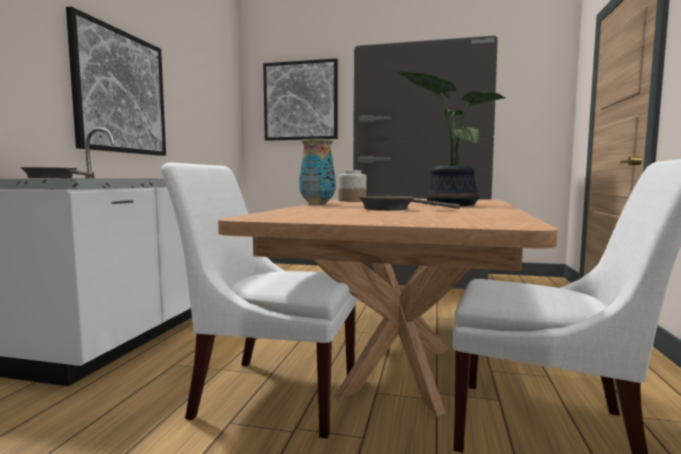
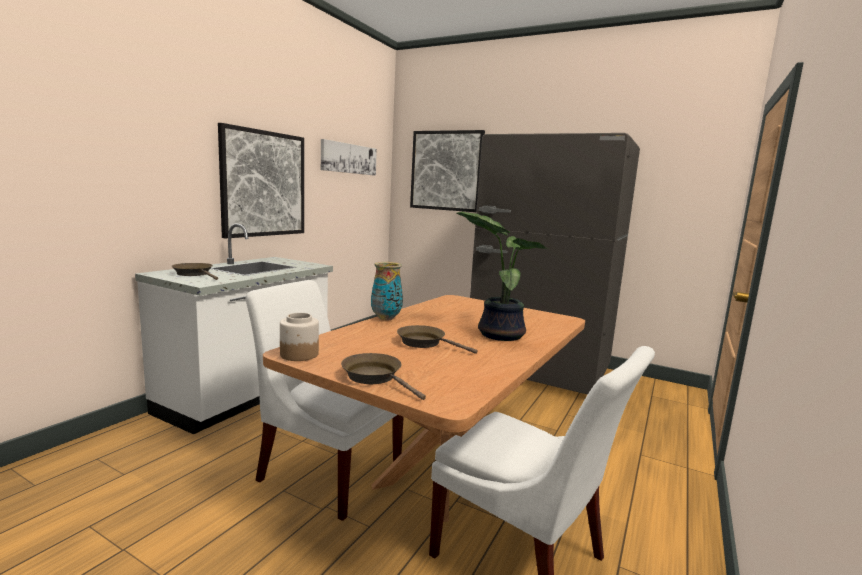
camera: 15 degrees right, 5 degrees up
(203, 83) = (349, 158): none -> picture
(351, 201) = (432, 308): jar -> jar (298, 354)
(392, 220) = (375, 377): none -> brown frying pan

